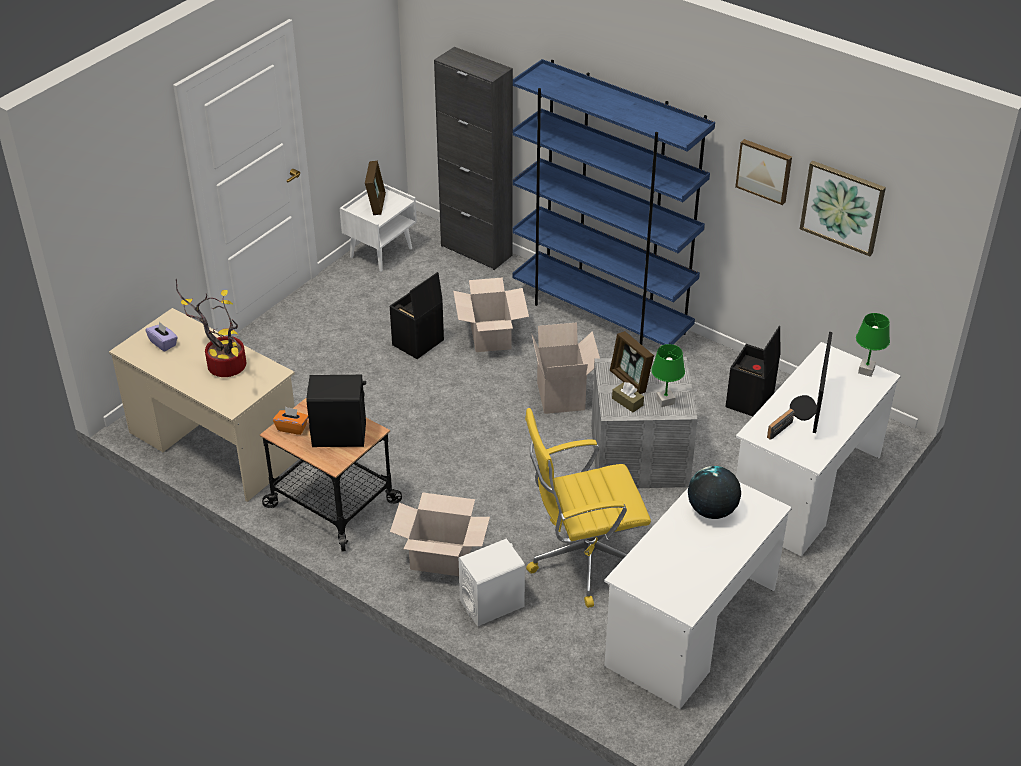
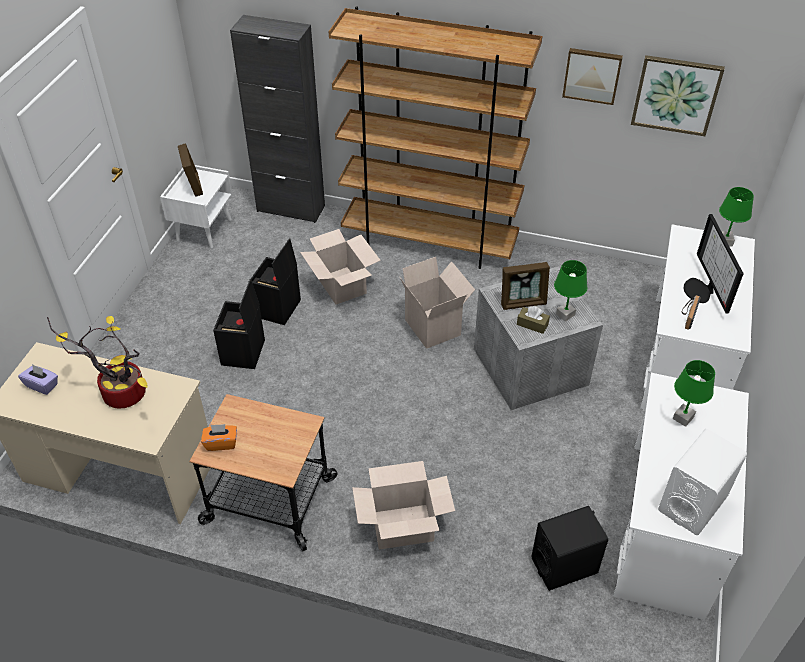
camera: 20 degrees left, 5 degrees up
(339, 434) = (275, 437): black speaker -> black speaker (564, 565)
(492, 604) = (475, 562): white speaker -> white speaker (692, 503)
(584, 559) = (536, 487): yellow office chair -> none
(601, 315) = (429, 242): blue bookcase -> brown bookcase
(630, 381) = (523, 302): picture frame -> picture frame turned 45 degrees counterclockwise
(712, 511) = (683, 418): globe -> green table lamp
(750, 401) = (594, 290): black storage box -> black storage box (243, 353)

